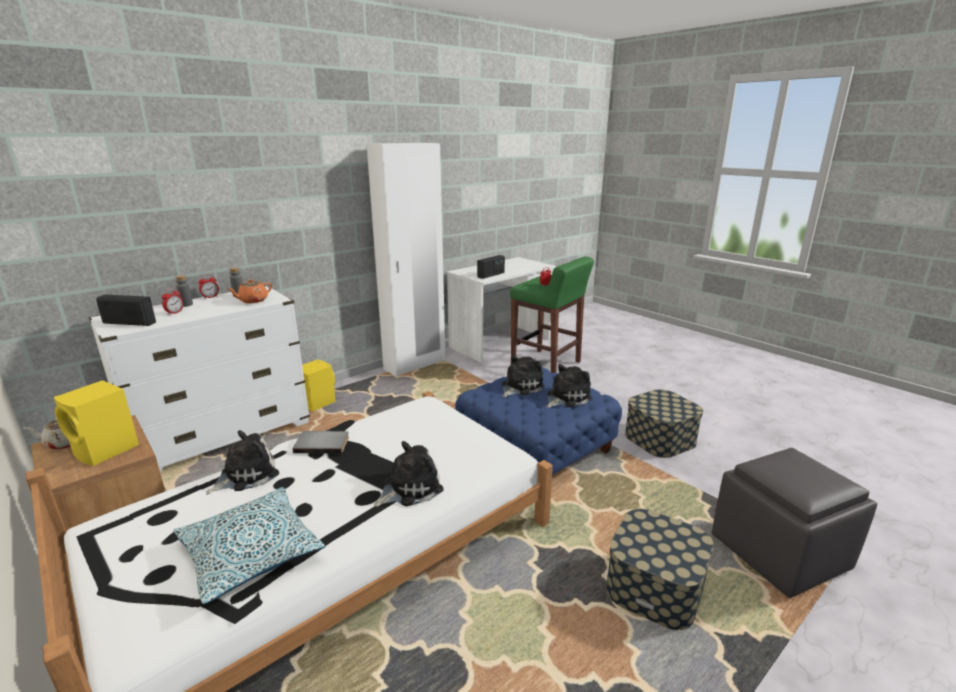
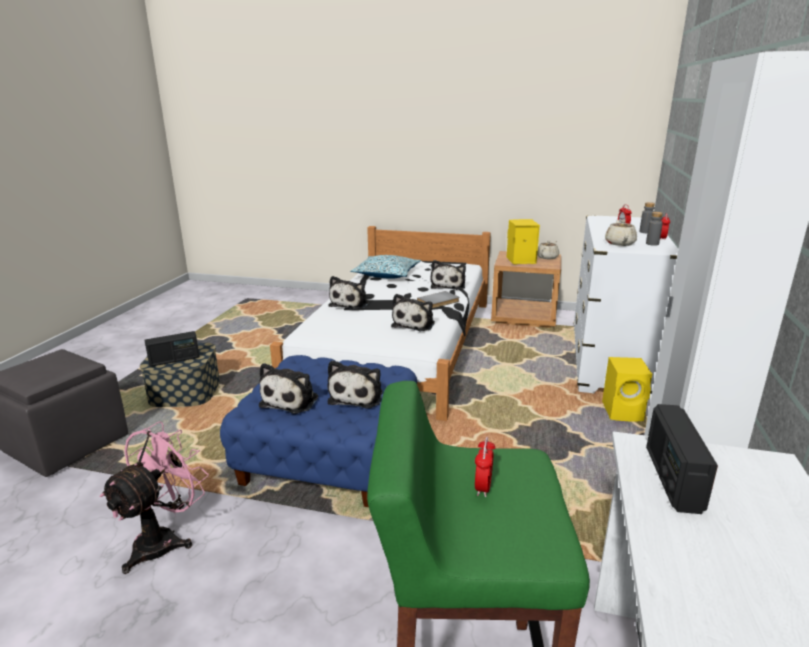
camera: 145 degrees right, 0 degrees up
(130, 322) = (615, 220): radio -> radio (174, 360)
(253, 301) = (619, 243): orange teapot -> beige teapot
(396, 426) = (415, 324): none -> plush toy
(660, 438) = (164, 539): storage box -> pink fan

